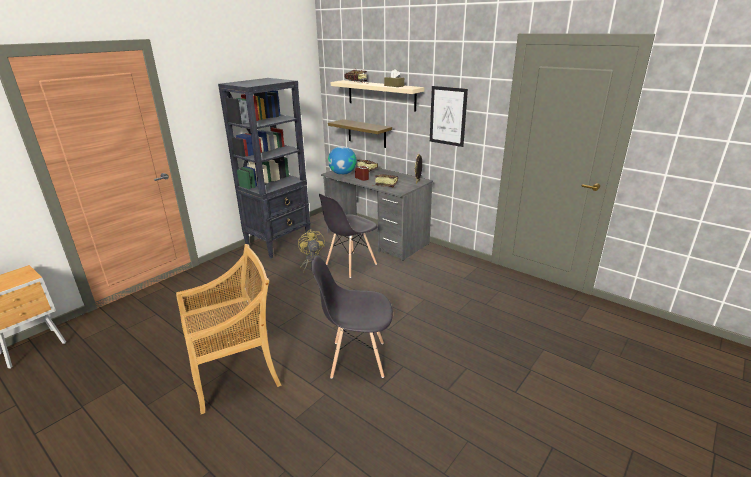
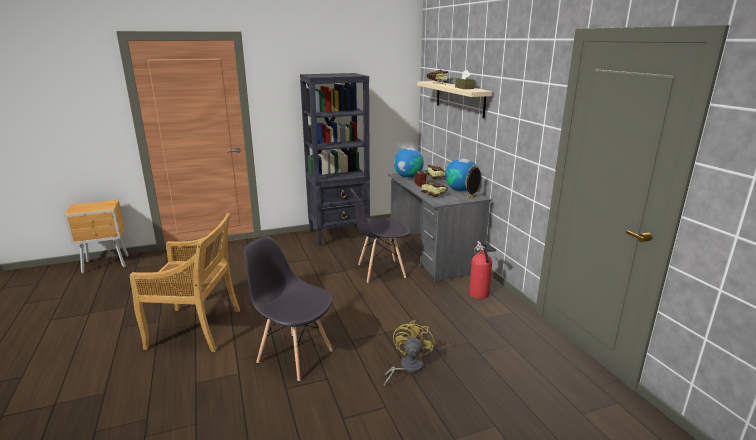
camera: 30 degrees right, 5 degrees down
(311, 261) = (349, 258): yellow fan -> yellow fan (407, 368)
(366, 133) = (447, 139): shelf -> none
(401, 177) = (461, 190): none -> globe
(444, 261) = (479, 295): none -> fire extinguisher
(448, 116) = (509, 126): picture -> none

